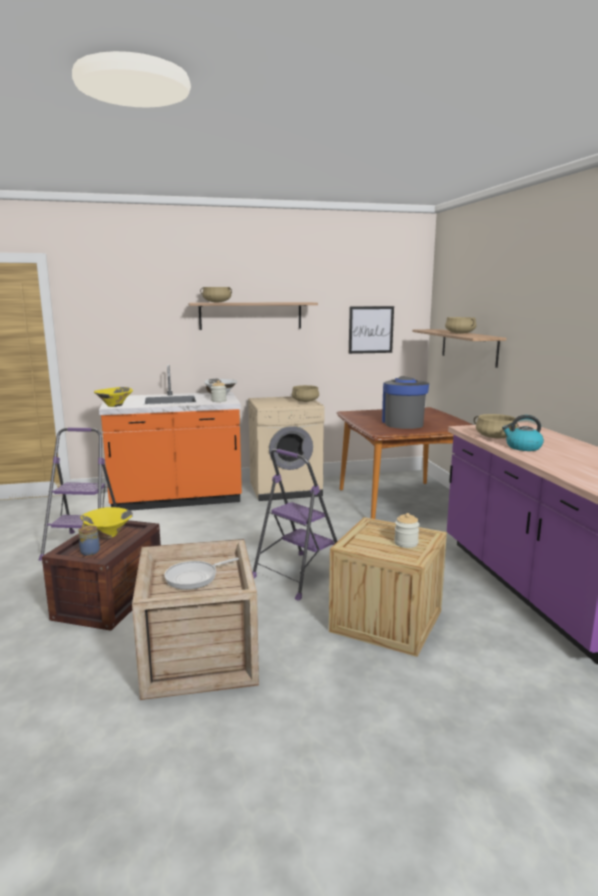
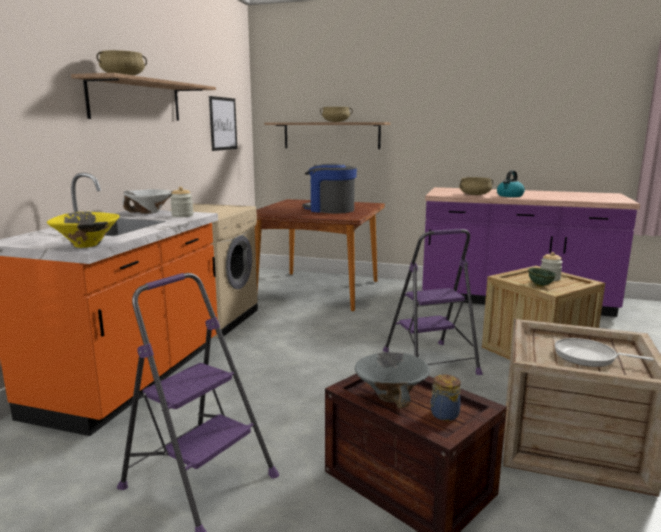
camera: 60 degrees left, 0 degrees up
(108, 535) = (391, 396): yellow bowl -> grey bowl
(194, 577) = (589, 357): frying pan -> frying pan turned 120 degrees clockwise
(305, 401) = (222, 206): beige cooking pot -> none
(369, 541) = (540, 285): none -> green bowl

